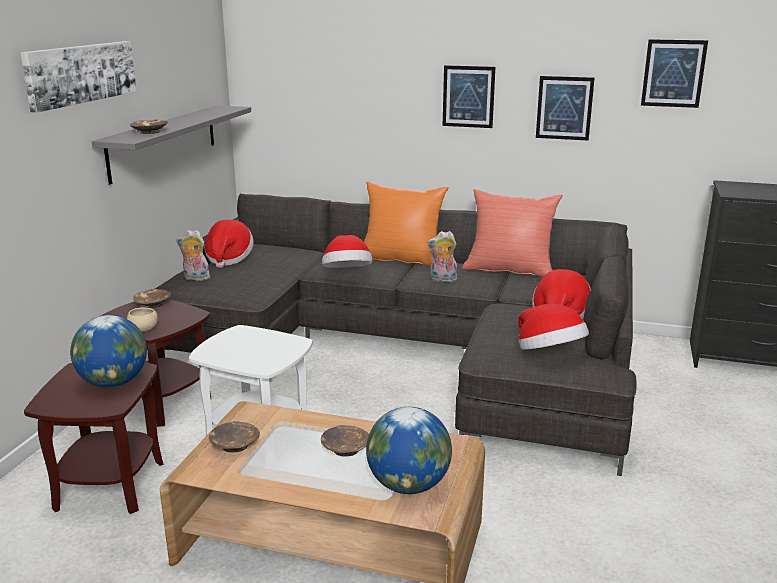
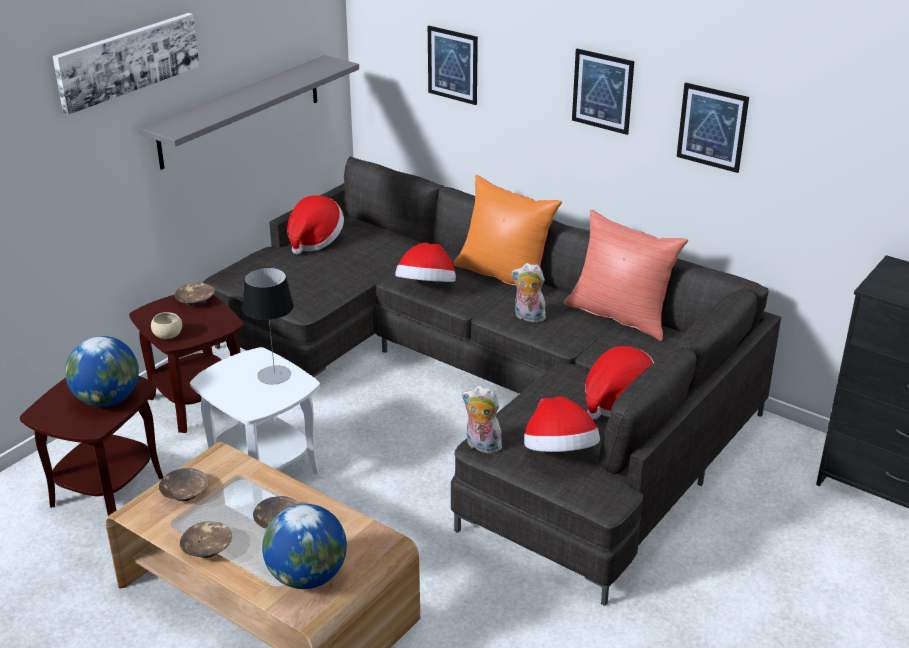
camera: 20 degrees right, 10 degrees up
(150, 132) = (207, 115): brown bowl -> brown bowl (208, 548)
(195, 278) = (263, 266): plush toy -> plush toy (481, 446)
(267, 340) = (274, 375): none -> table lamp
(673, 73) = (845, 110): picture -> picture (452, 65)

